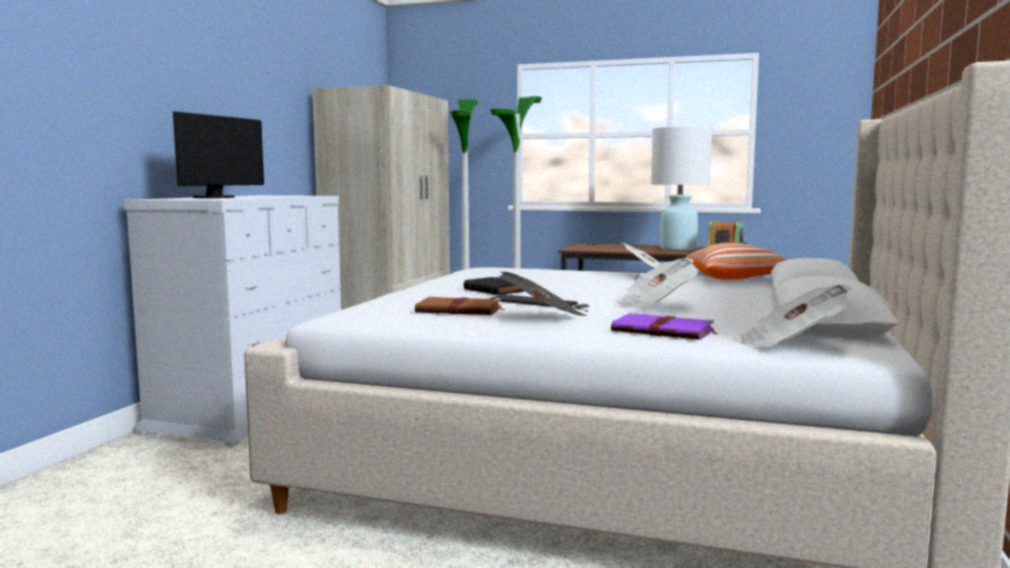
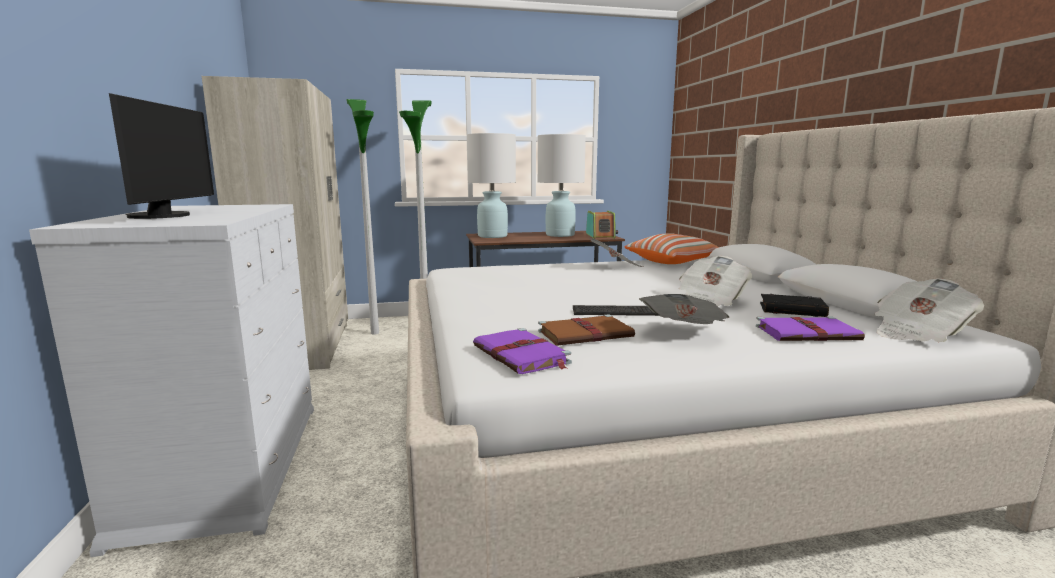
camera: 30 degrees left, 5 degrees up
(376, 313) = (521, 355): none -> purple book
(495, 291) = (544, 300): black book -> black book (793, 310)
(596, 246) = (492, 236): none -> white table lamp

